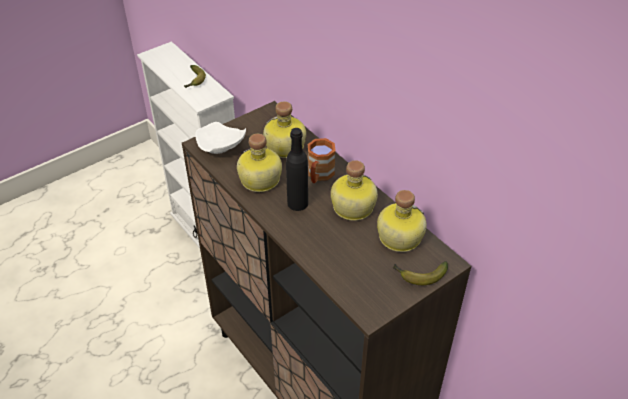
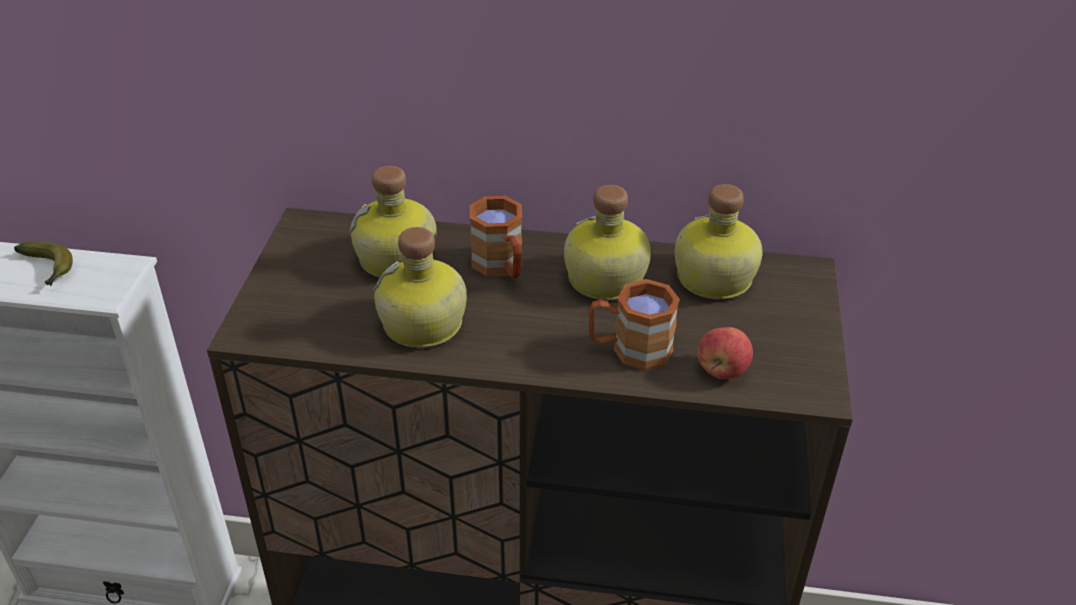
camera: 45 degrees left, 5 degrees down
(220, 146) = (288, 317): white plate -> none
(297, 203) = (524, 320): black bottle -> none
(320, 242) = (629, 349): none -> brown mug
(344, 276) = (722, 370): none -> apple
(419, 275) = (801, 307): banana -> none

